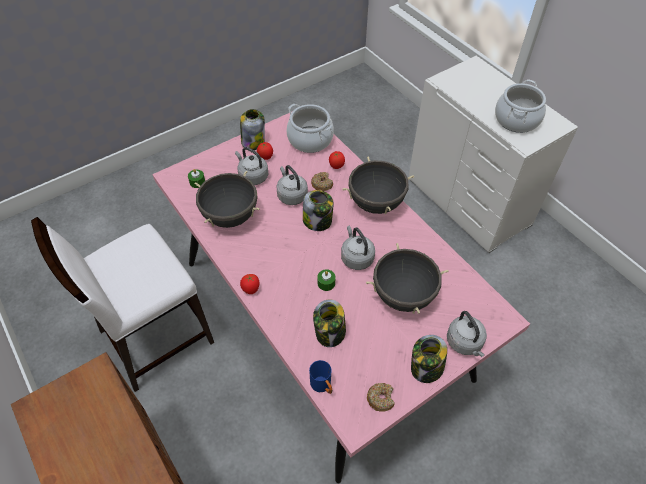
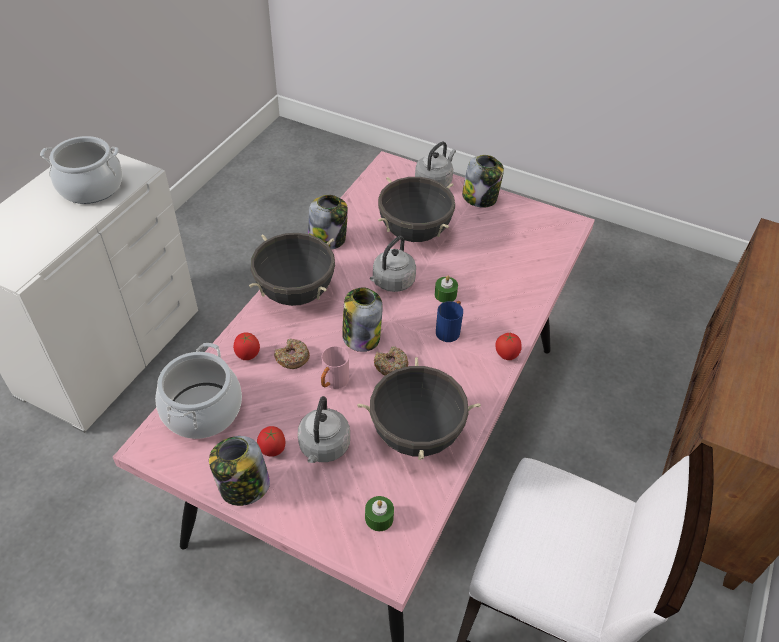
camera: 120 degrees left, 5 degrees down
(291, 195) = (333, 383): grey kettle -> pink mug
(323, 386) = (557, 255): blue mug -> blue mug (449, 330)
(330, 333) = (501, 270): jar -> jar (328, 239)
(381, 398) = (533, 216): donut -> donut (391, 366)

